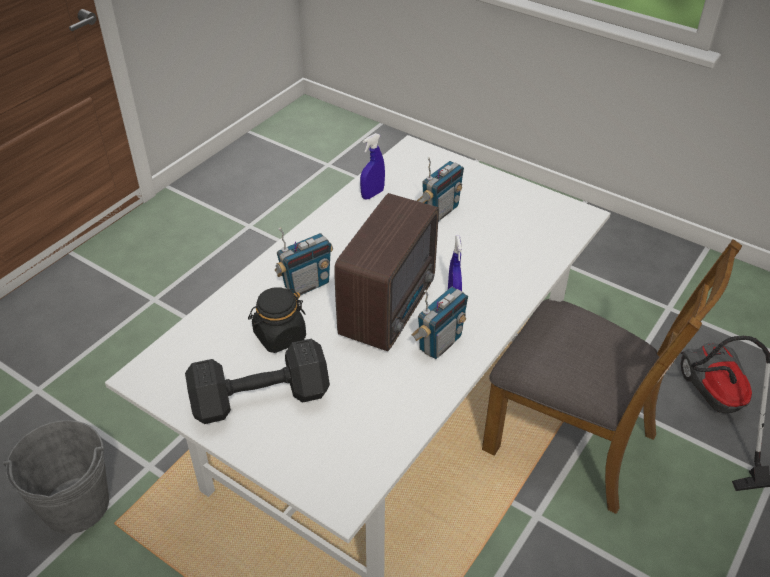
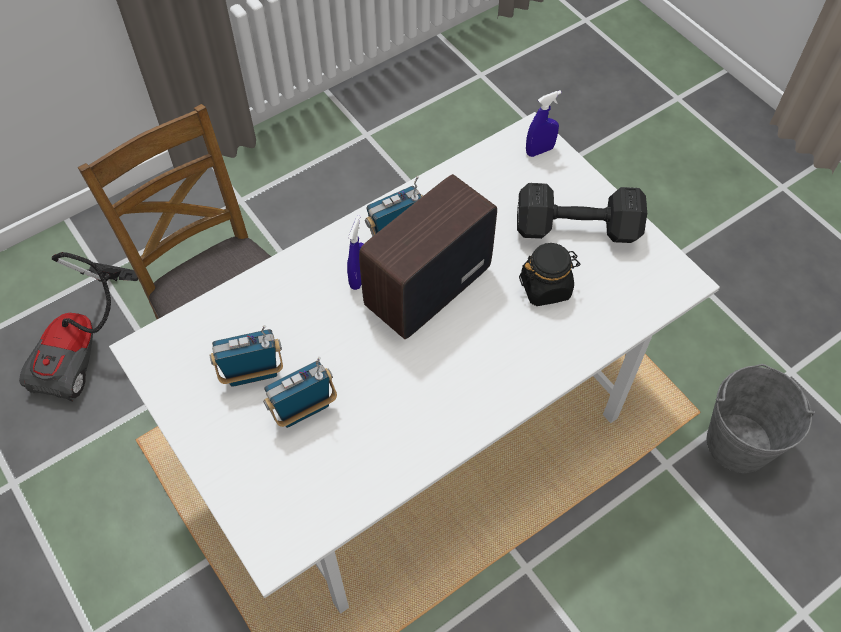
camera: 160 degrees left, 15 degrees up
(306, 285) = (502, 343): radio -> radio (253, 374)
(372, 194) = (373, 469): blue spray bottle -> blue spray bottle (539, 150)

